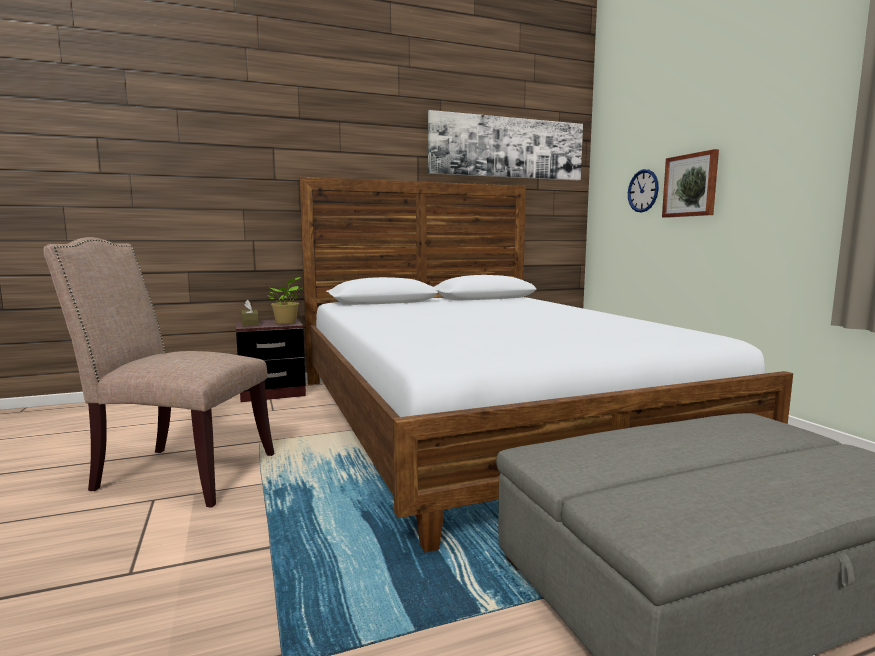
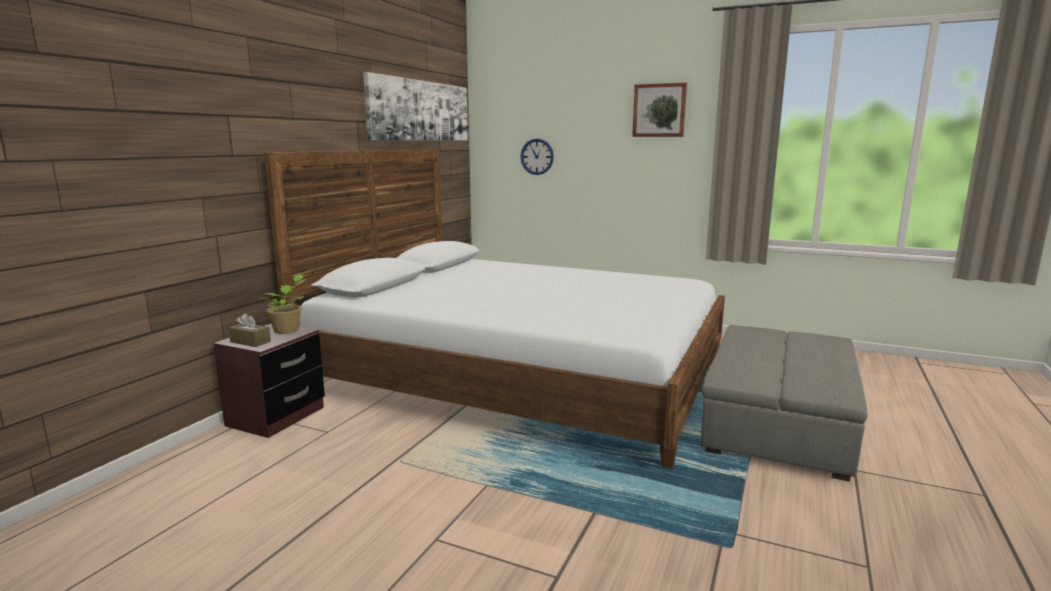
camera: 45 degrees left, 5 degrees up
(178, 473) = (397, 514): beige chair -> none
(691, 185) = (585, 157): picture -> picture (659, 110)

